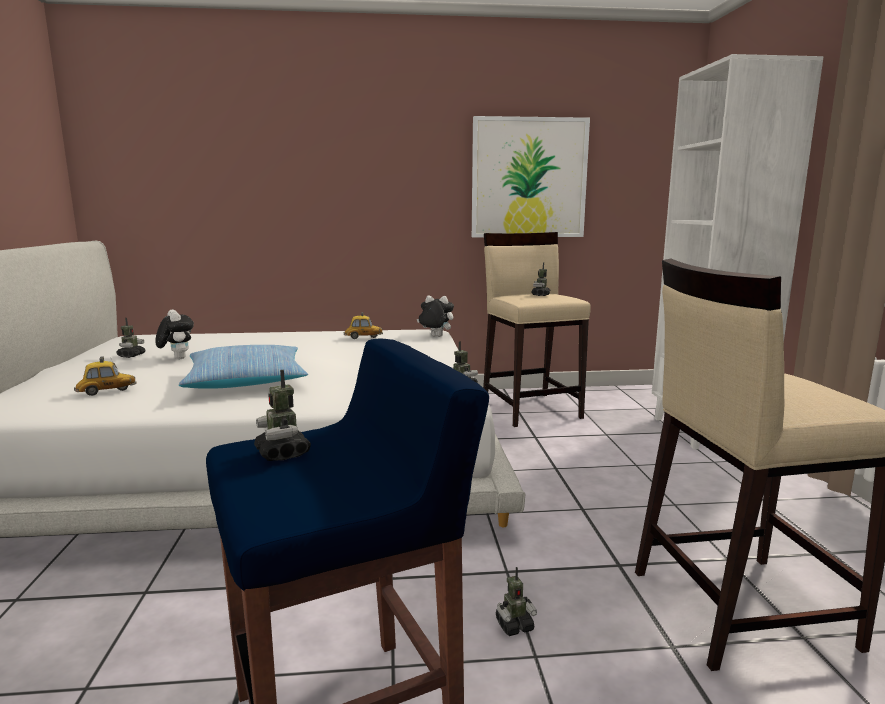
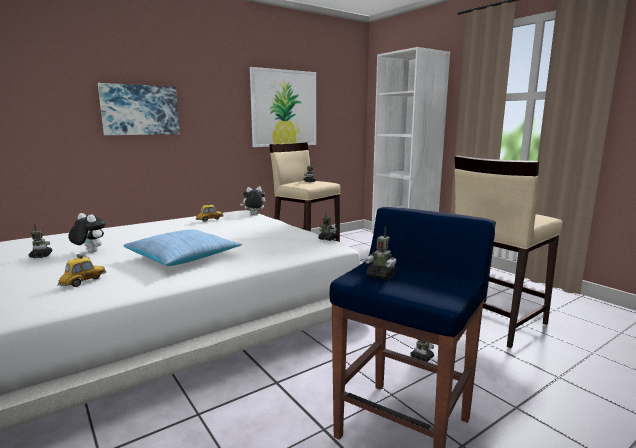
camera: 30 degrees left, 0 degrees up
(311, 183) = (140, 110): none -> picture

